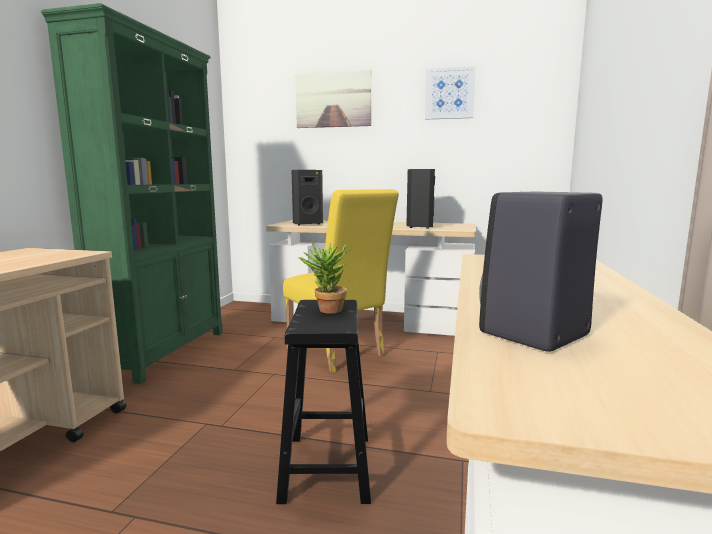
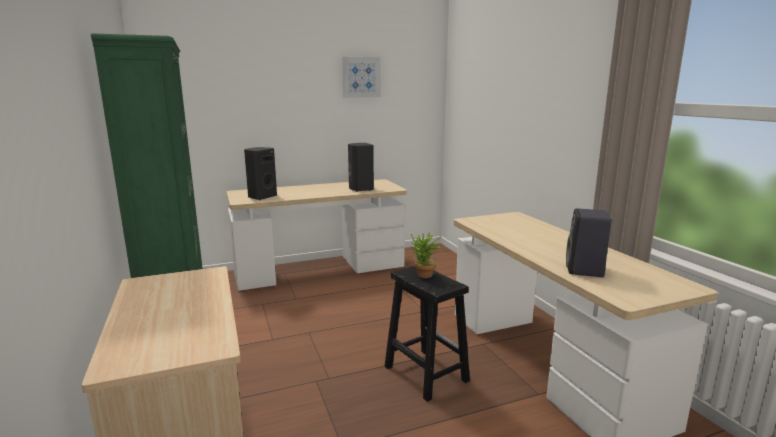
camera: 35 degrees left, 5 degrees up
(333, 100) = (260, 78): picture -> none
(338, 354) = (333, 303): yellow chair -> none

